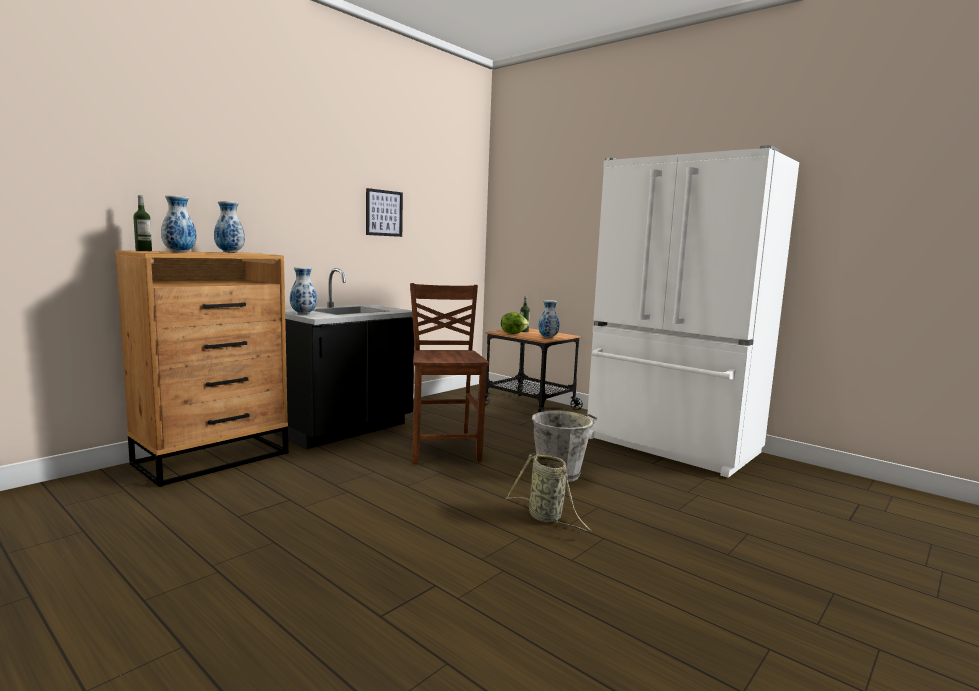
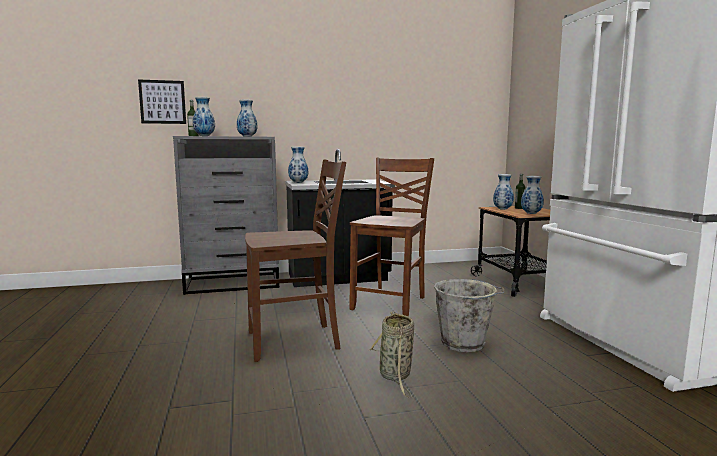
camera: 35 degrees right, 0 degrees up
(213, 458) = (234, 283): brown dresser -> grey dresser
(384, 213) = (392, 103): picture -> picture (162, 102)
(406, 510) = (295, 341): none -> brown chair
(513, 333) = (502, 209): lettuce -> vase

